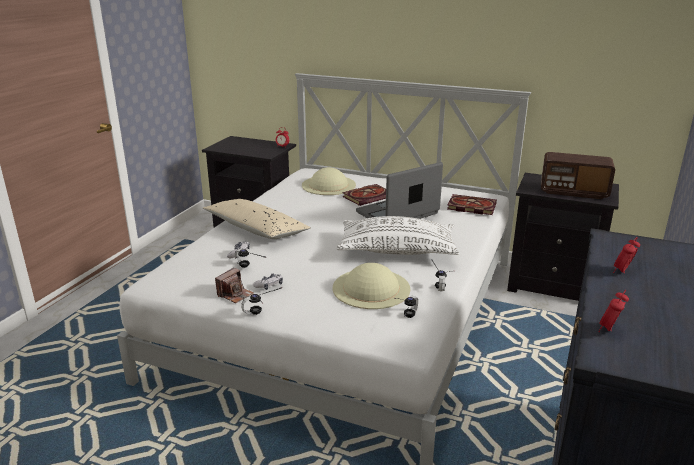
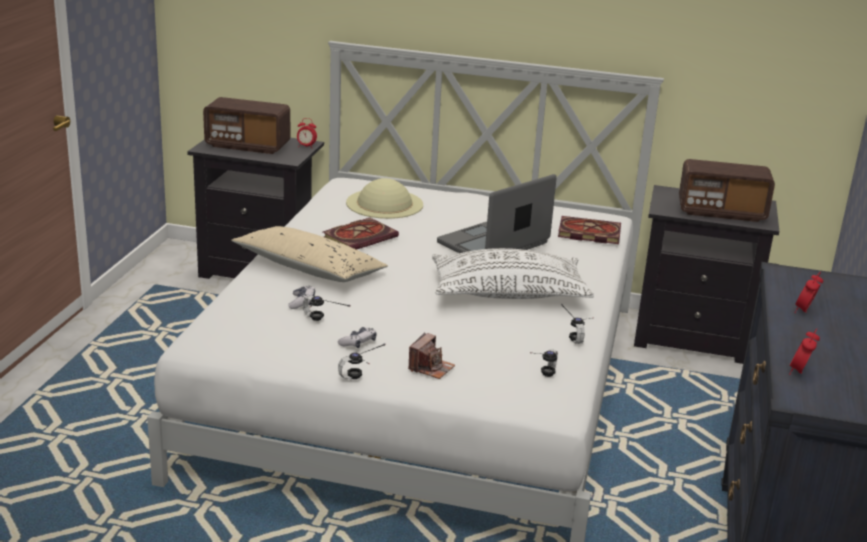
camera: 10 degrees left, 0 degrees up
(235, 294) = (318, 355): camera -> camera (431, 368)
(243, 146) = (247, 145): none -> radio
(368, 196) = (446, 220): book -> book (360, 237)
(371, 288) = (490, 342): beige hat -> none

